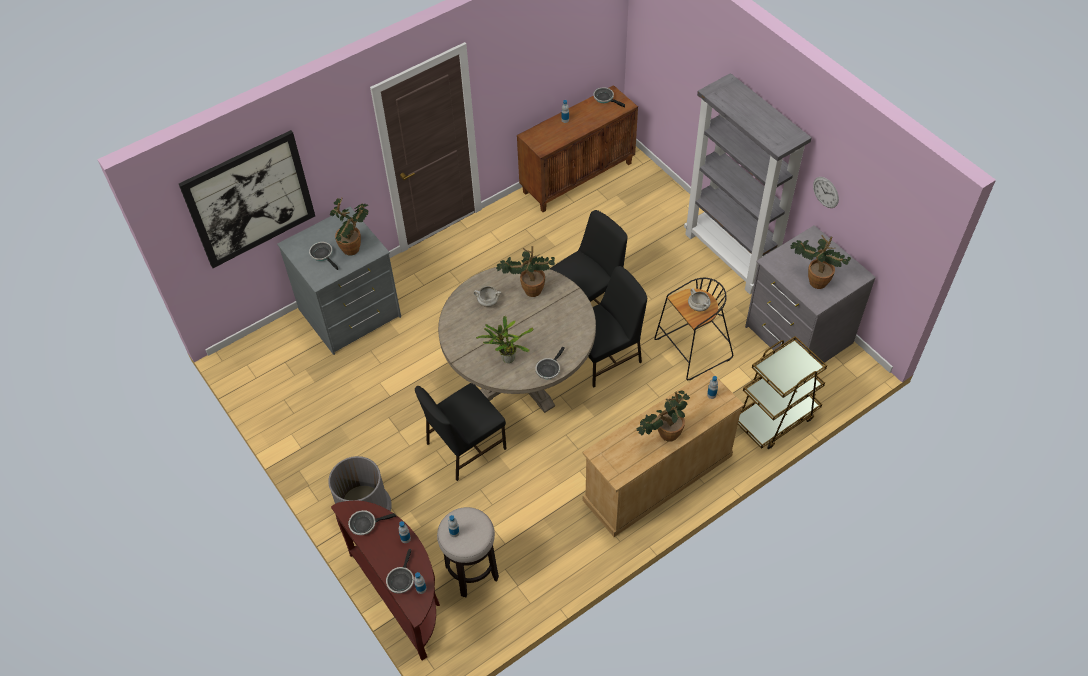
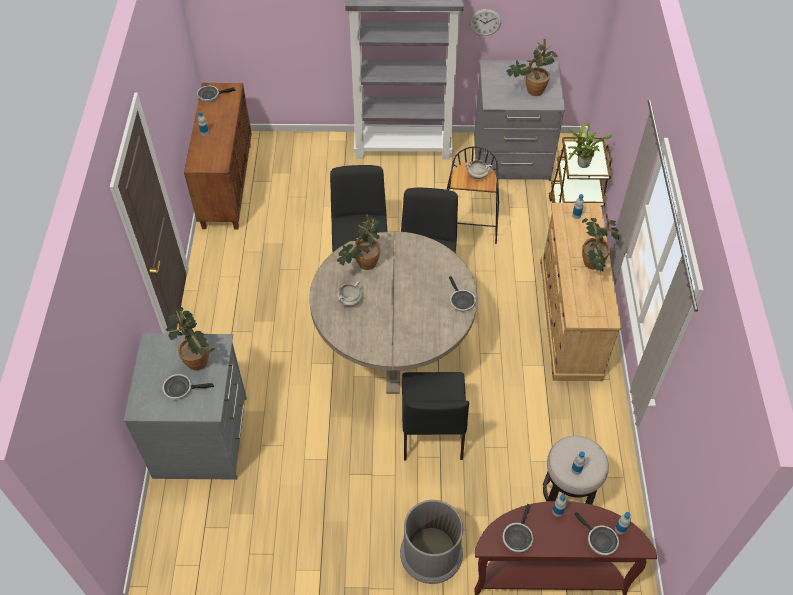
camera: 55 degrees left, 0 degrees up
(249, 199) = (94, 388): picture -> none
(506, 358) = (423, 323): potted plant -> potted plant (581, 165)

